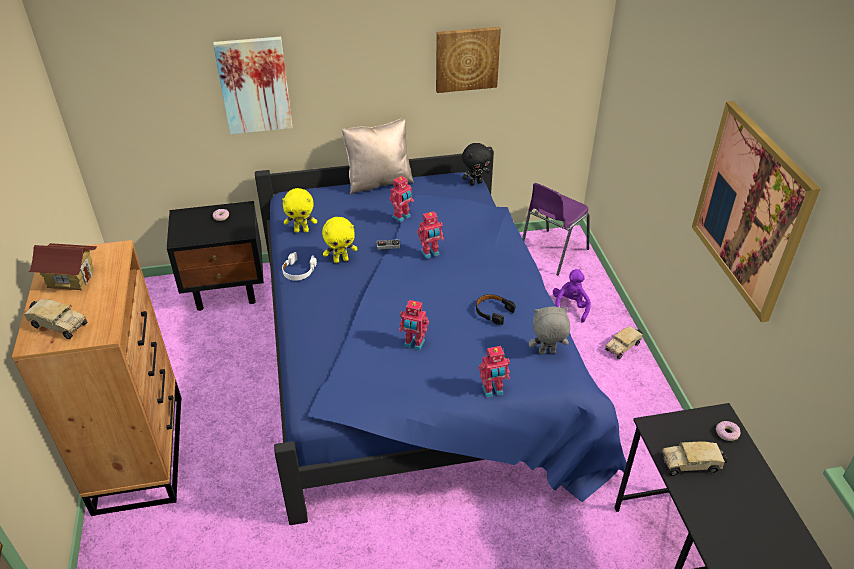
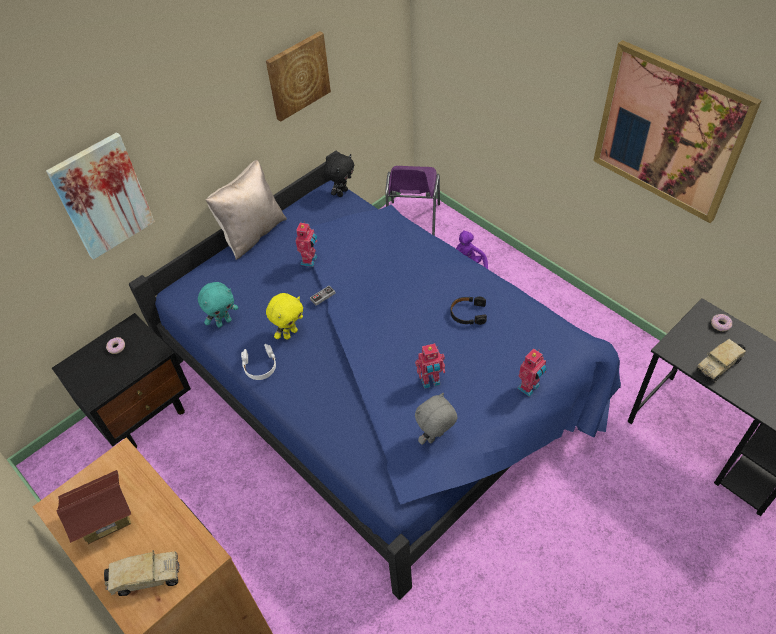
camera: 30 degrees left, 10 degrees up
(301, 230) = (224, 322): yellow plush toy -> turquoise plush toy
(430, 253) = (367, 285): toy robot -> none
(547, 353) = (540, 328): grey plush toy -> grey plush toy (435, 438)
(623, 346) = (532, 280): toy truck -> none

